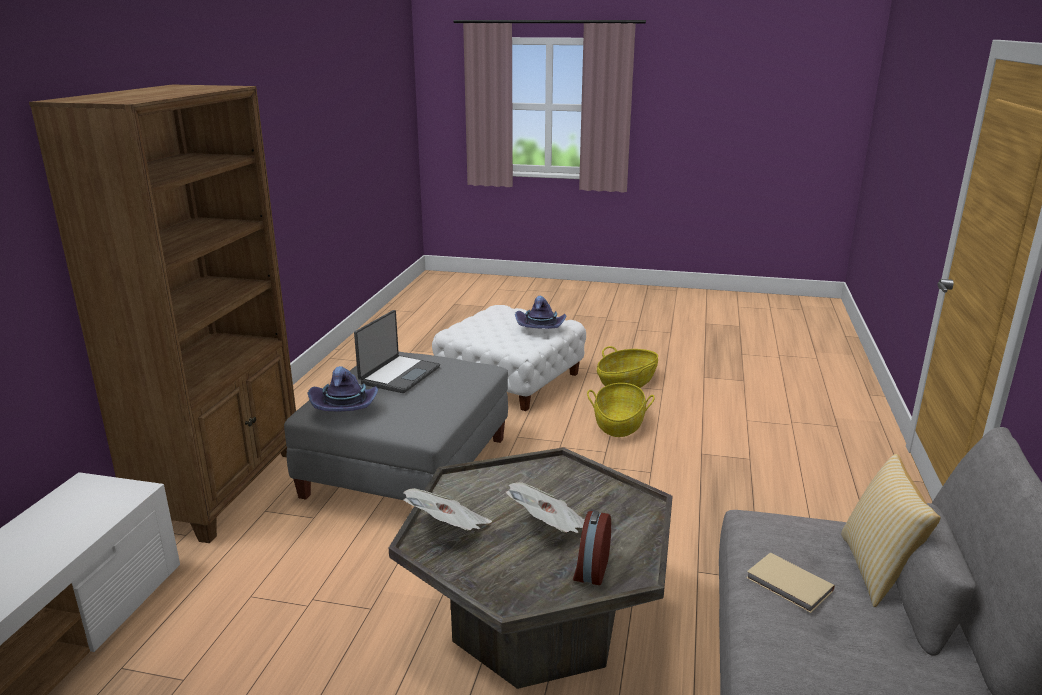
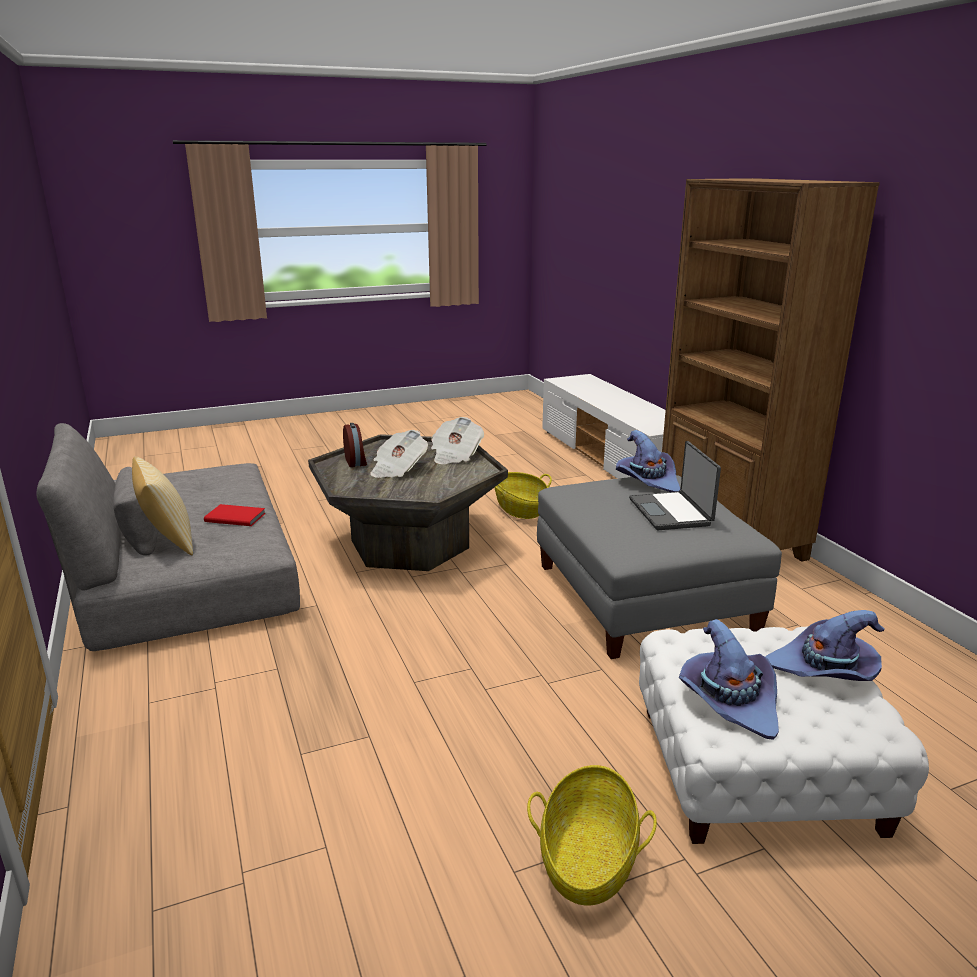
camera: 145 degrees right, 0 degrees up
(478, 323) = (825, 670): none -> purple hat
(619, 424) = (510, 742): basket -> basket (521, 509)
(789, 585) = (235, 517): beige book -> red book

